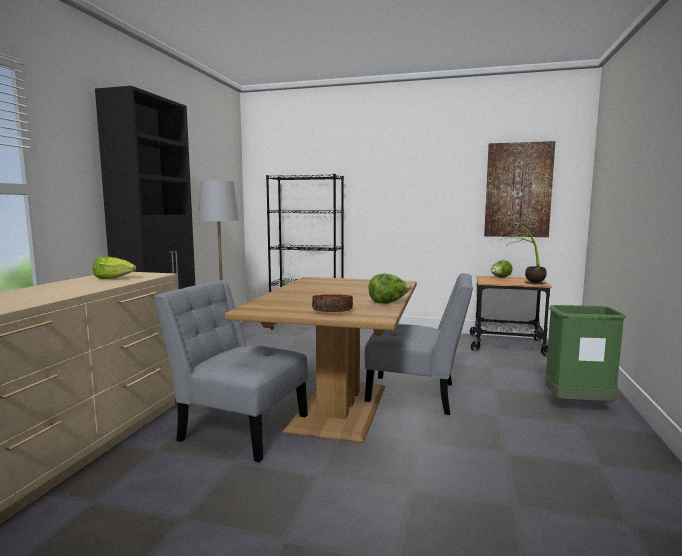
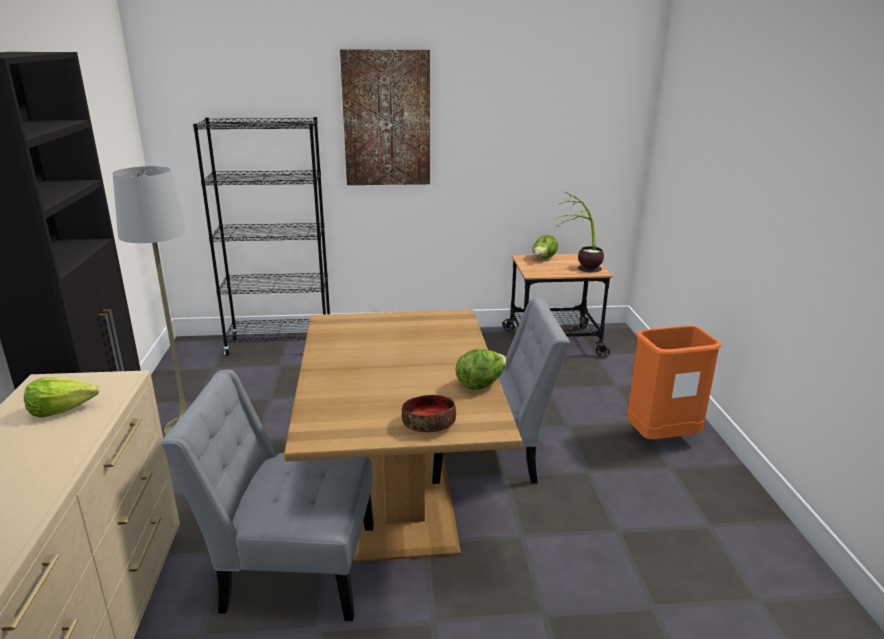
camera: 20 degrees left, 15 degrees up
(518, 190) = (564, 138): picture -> picture (387, 119)
(578, 406) = (661, 438): green trash can -> orange trash can

